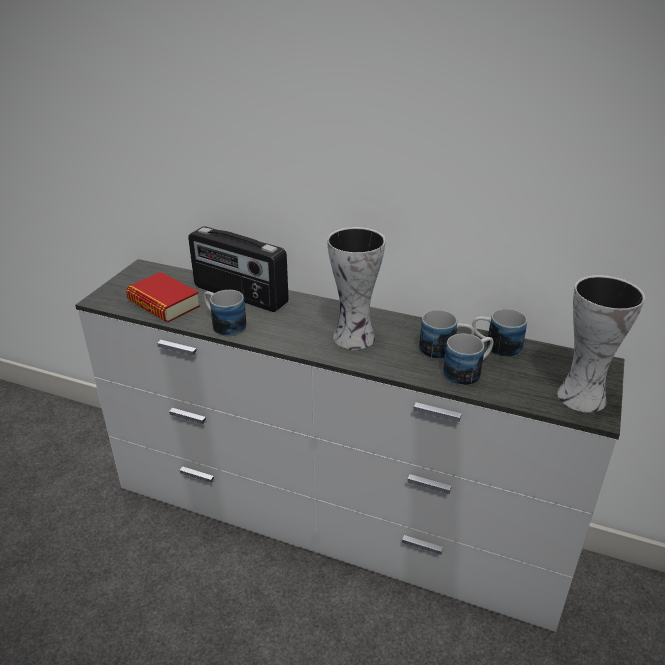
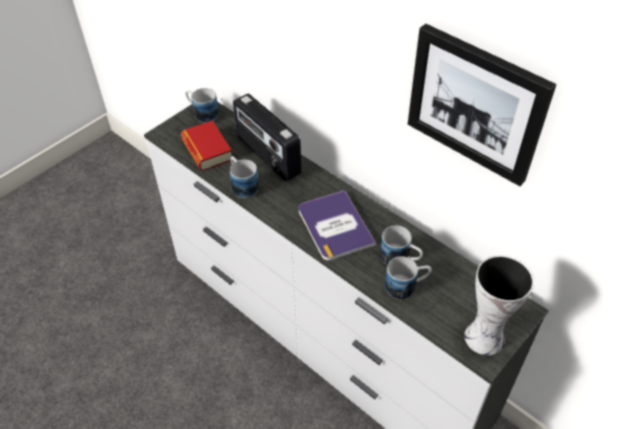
camera: 20 degrees right, 15 degrees up
(354, 338) = (335, 226): vase -> book
(495, 347) = (444, 267): mug -> mug (202, 113)
(508, 126) = (476, 103): none -> picture

